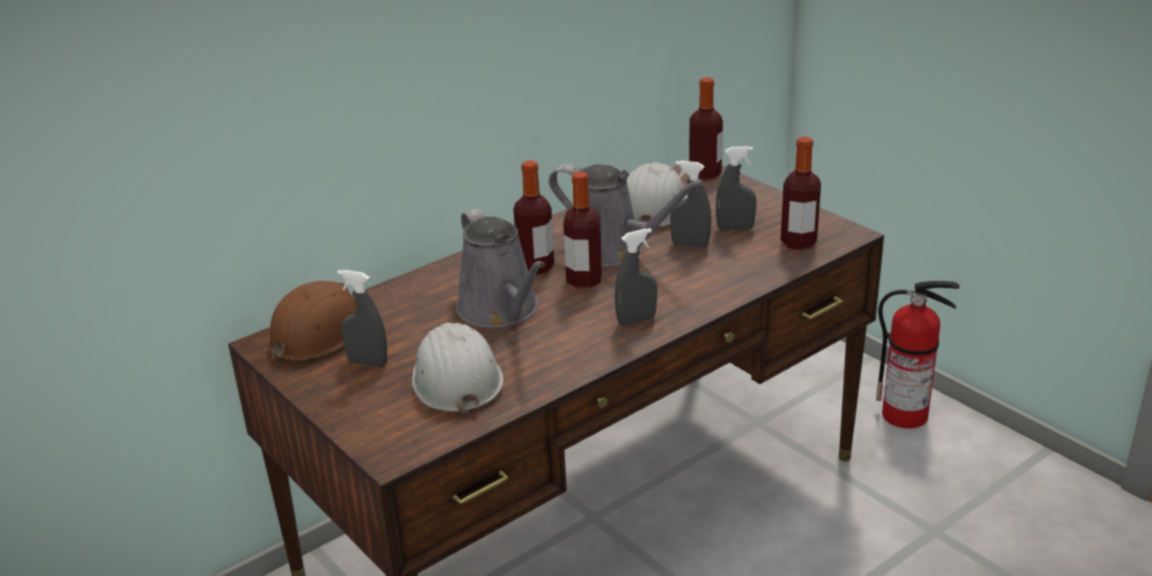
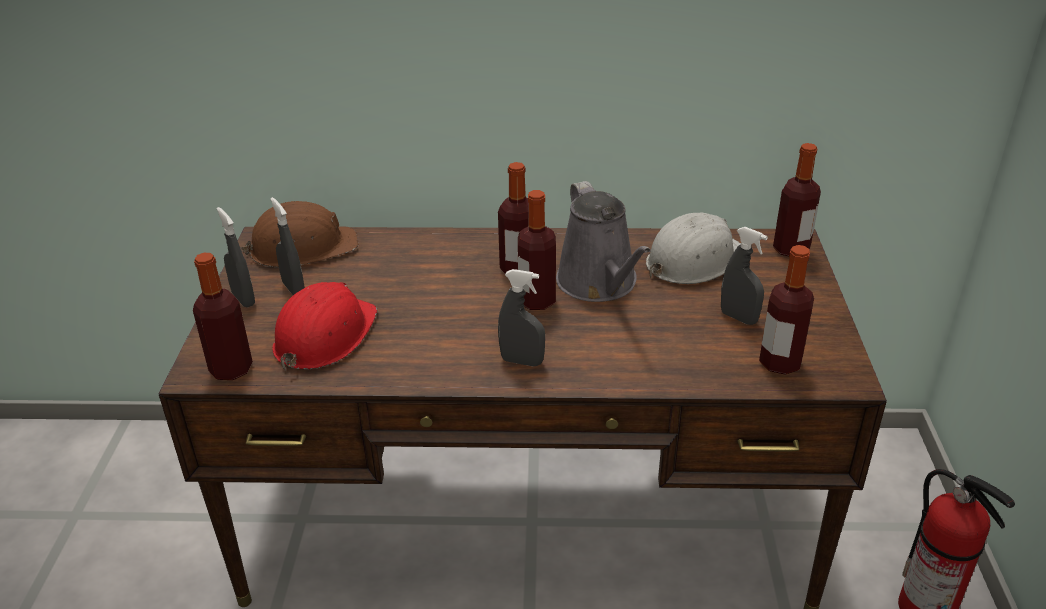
camera: 40 degrees right, 5 degrees up
(416, 438) = (231, 369): none -> bottle
(456, 379) = (324, 336): white hard hat -> red hard hat
(501, 310) = (439, 294): grey watering can -> none
(690, 245) = (673, 313): grey spray bottle -> grey spray bottle (243, 299)

